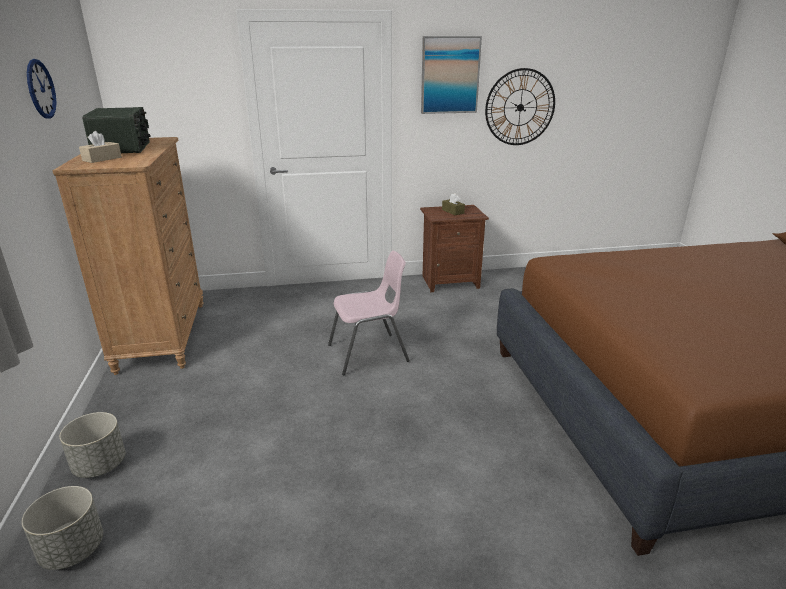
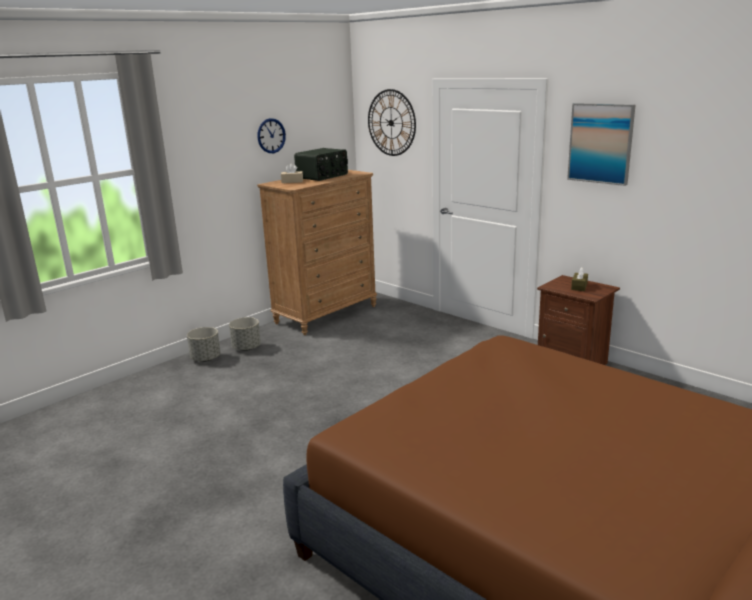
camera: 55 degrees right, 5 degrees down
(73, 549) = (152, 382): grey planter -> grey planter (247, 348)
(369, 353) = (403, 377): pink chair -> none
(520, 107) = (682, 187): wall clock -> wall clock (391, 123)

